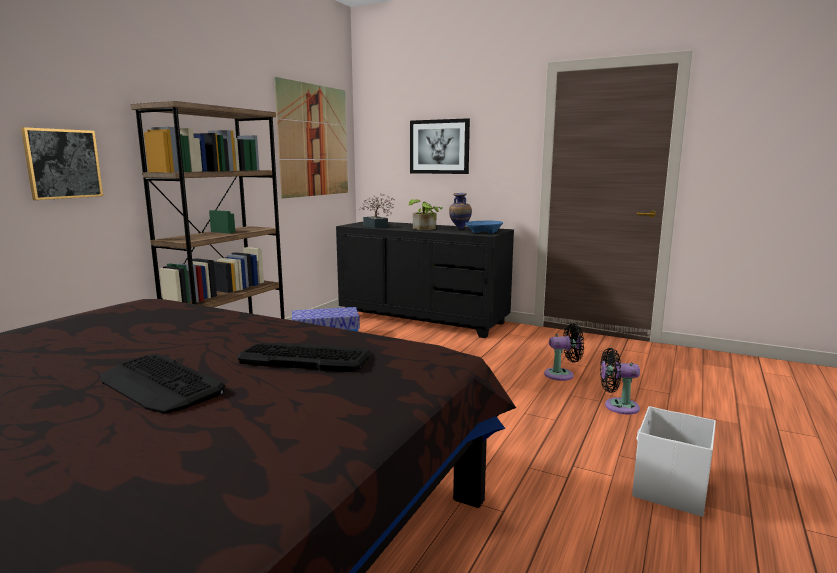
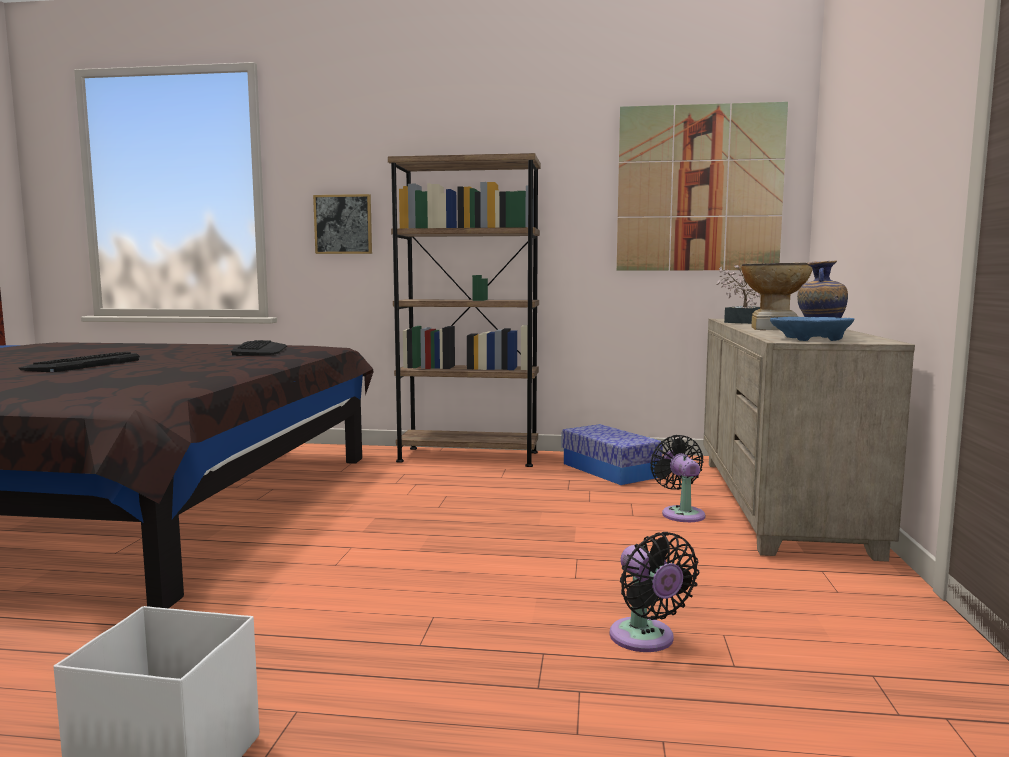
camera: 70 degrees right, 5 degrees down
(305, 357) = (132, 374): keyboard -> keyboard (260, 350)
(422, 319) = (778, 503): black dresser -> beige dresser
(424, 228) = (773, 329): potted plant -> vase
(439, 146) = (868, 173): picture -> none
(617, 406) = (521, 709): black fan -> black fan (681, 513)

